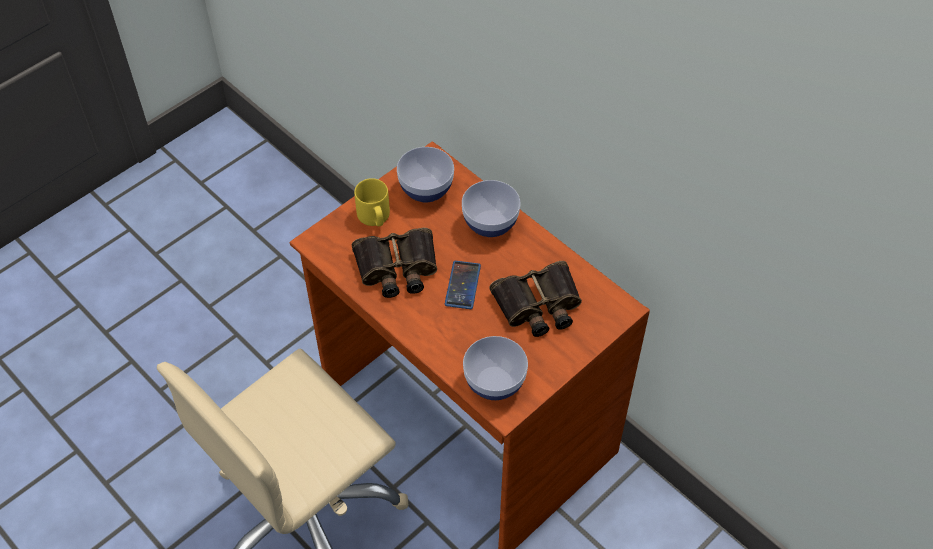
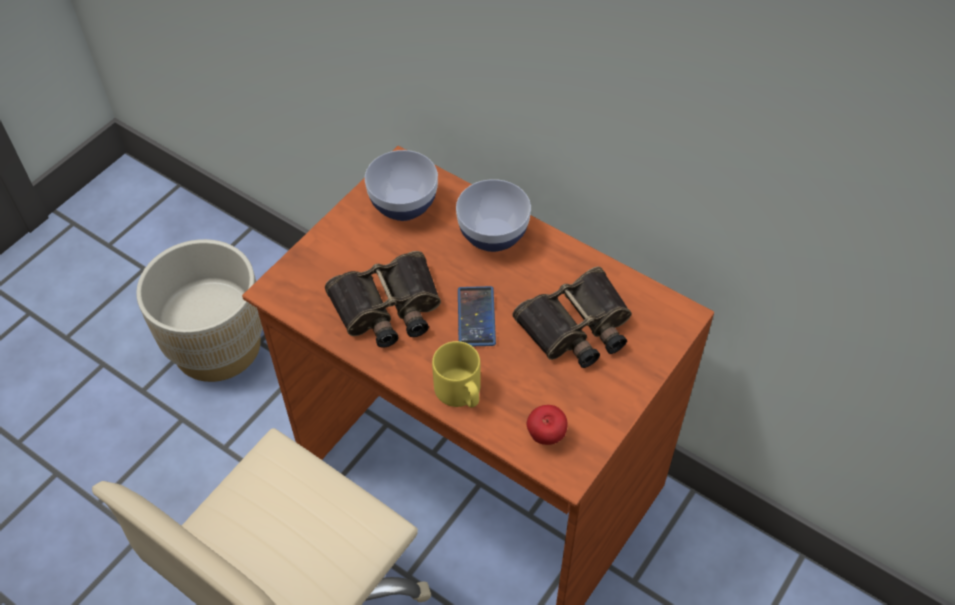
camera: 10 degrees left, 0 degrees up
(274, 279) = (217, 346): none -> beige planter
(374, 217) = (346, 248): yellow mug -> yellow mug (460, 393)
(494, 383) = (546, 437): bowl -> apple

